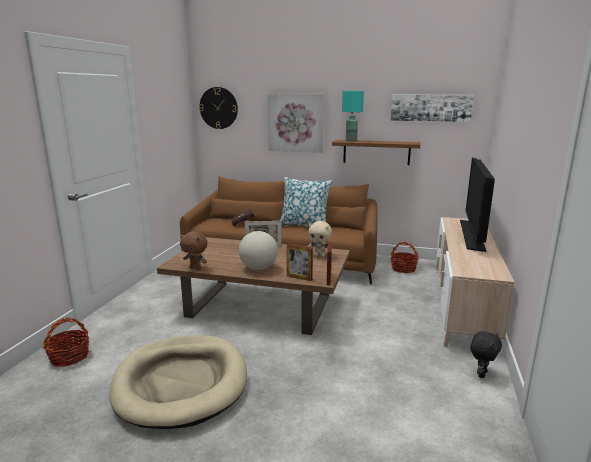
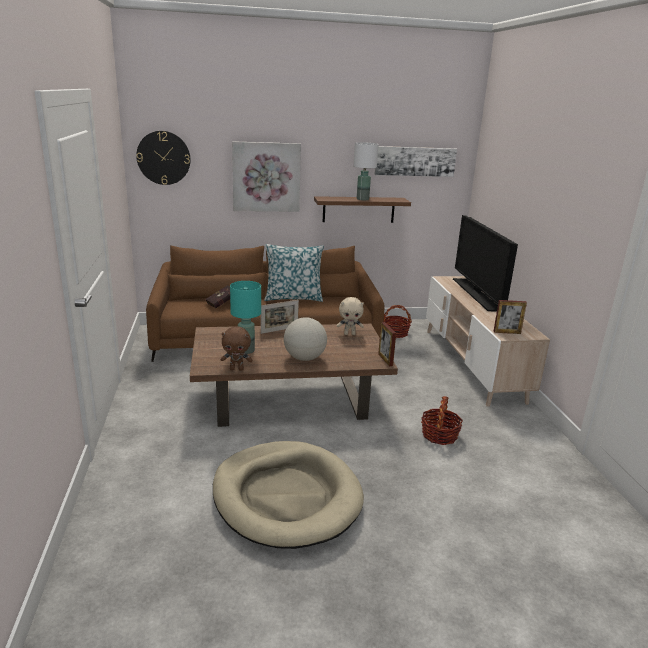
camera: 25 degrees left, 5 degrees up
(69, 357) = (128, 501): basket -> basket (439, 435)
(299, 278) = (356, 362): picture frame -> picture frame (507, 332)
(351, 141) = (334, 198): turquoise table lamp -> turquoise table lamp (246, 350)
(375, 142) = (362, 199): none -> white table lamp
(481, 374) = (531, 425): black plush toy -> none

